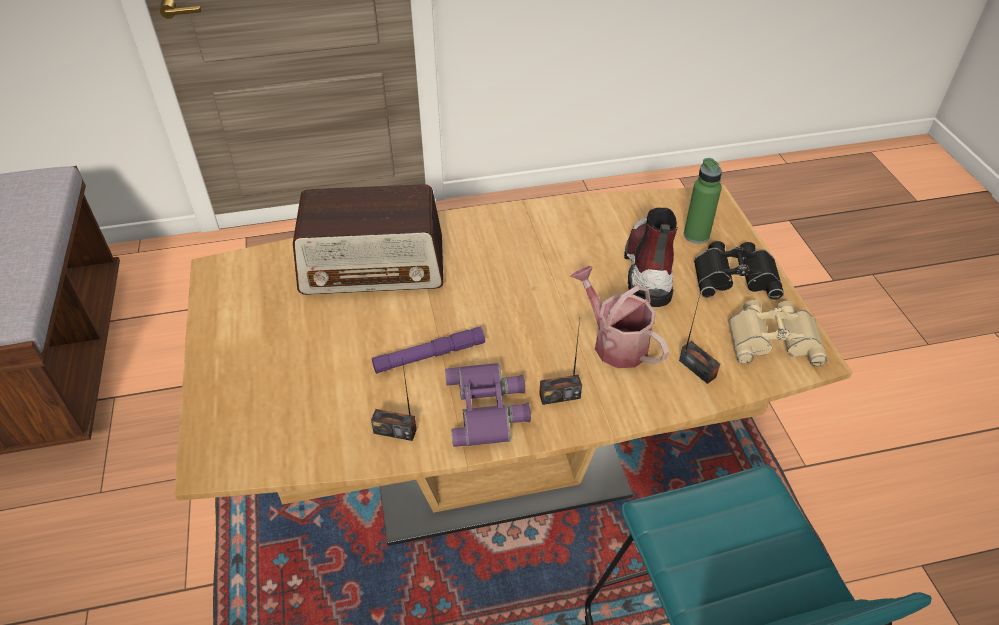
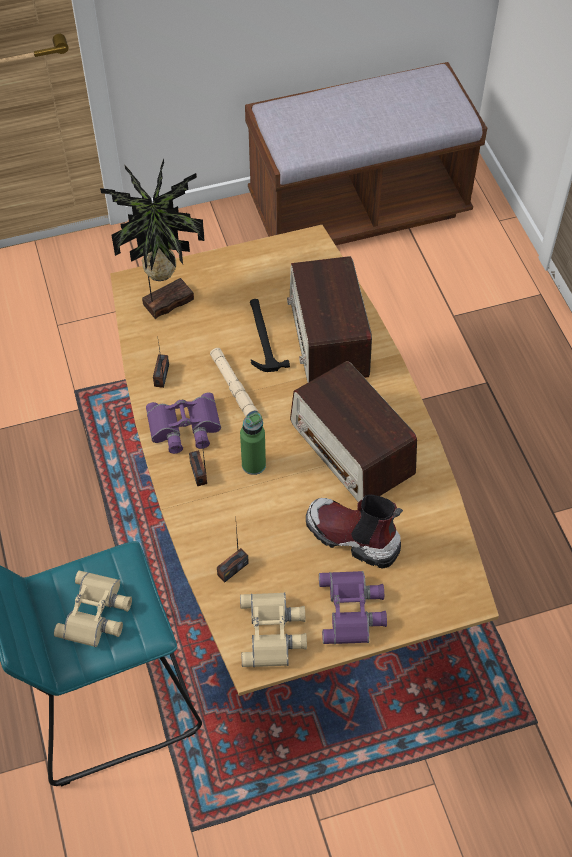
camera: 85 degrees right, 10 degrees up
(259, 423) = (165, 300): none -> potted plant
(356, 324) = (262, 337): none -> hammer
(429, 355) = (233, 386): purple flashlight -> beige flashlight
(535, 260) = (352, 449): none -> radio
(615, 342) = (258, 510): watering can -> none
(647, 269) = (352, 537): boot -> boot turned 150 degrees counterclockwise
(696, 235) = (407, 581): green bottle -> green bottle (253, 464)
(735, 275) = (353, 610): black binoculars -> purple binoculars
(742, 547) = (97, 613): none -> beige binoculars

